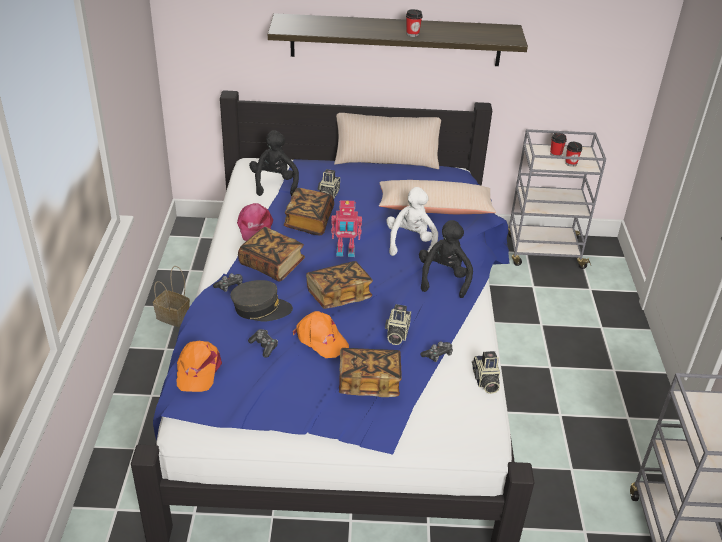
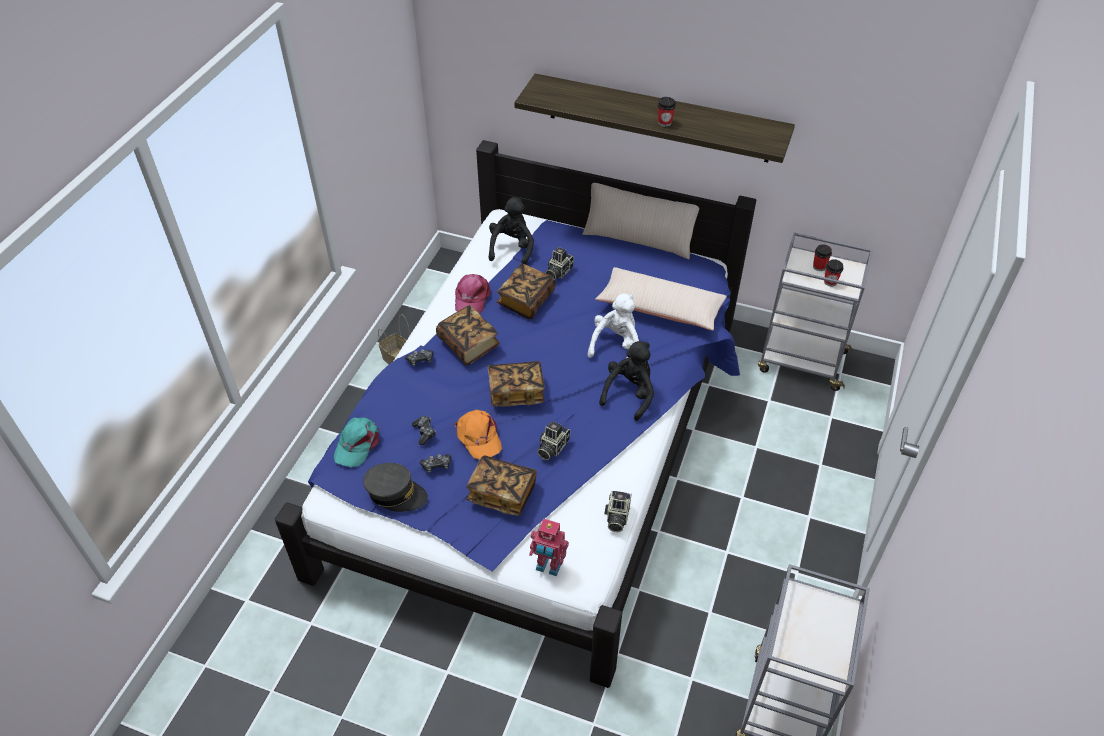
camera: 20 degrees right, 10 degrees up
(198, 370) = (357, 444): orange cap -> turquoise cap
(261, 309) = (438, 391): grey cap -> grey cap (396, 493)
(345, 252) = (544, 344): toy robot -> toy robot (548, 566)
(437, 355) = (582, 479): game controller -> game controller (436, 465)

